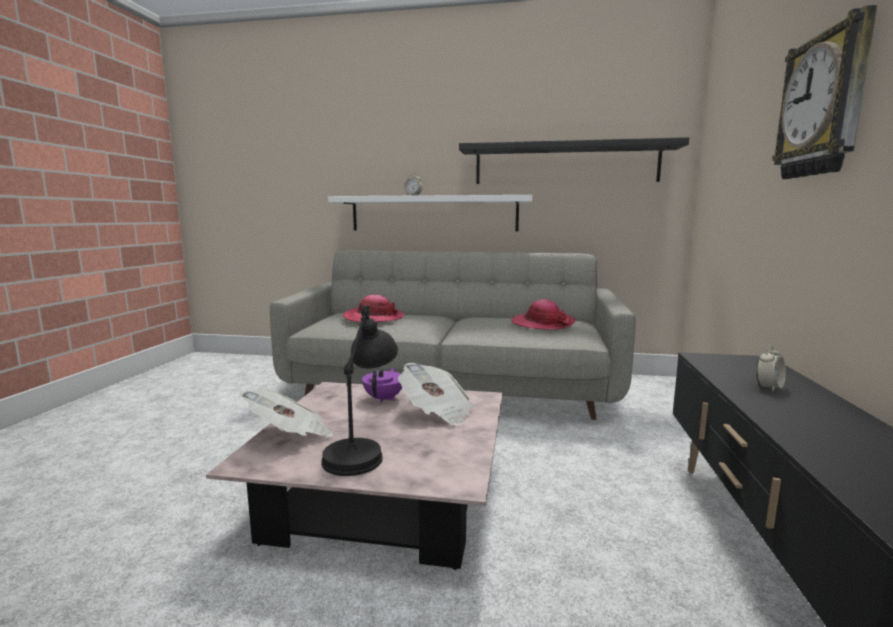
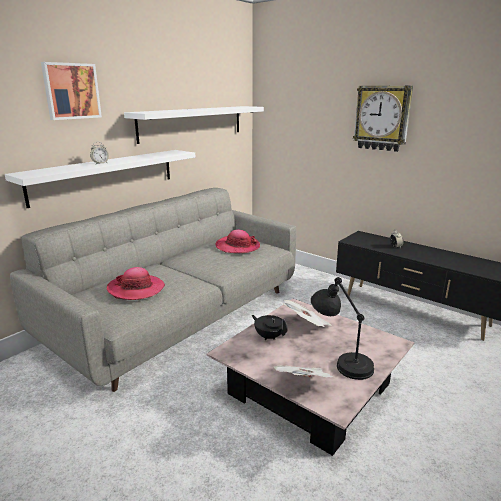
camera: 60 degrees left, 10 degrees up
(384, 398) = (269, 336): purple teapot -> black teapot
(409, 127) = (71, 91): none -> picture
(566, 164) = (192, 123): black shelf -> white shelf

